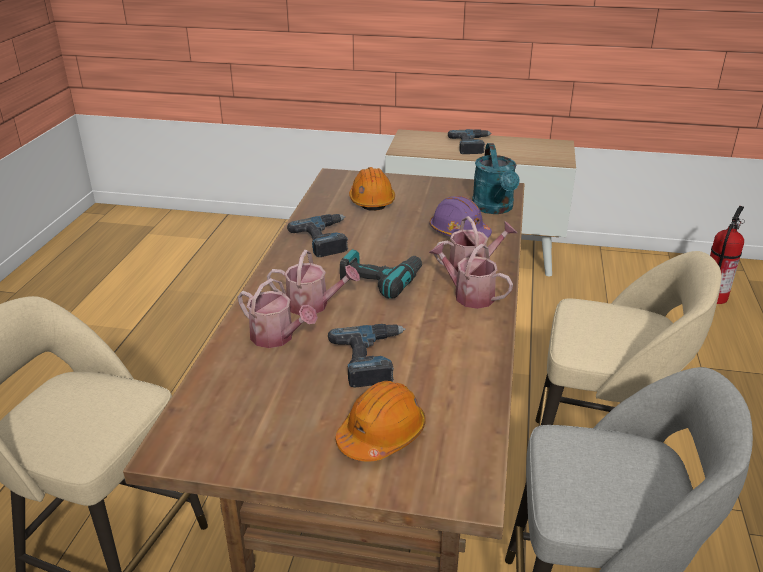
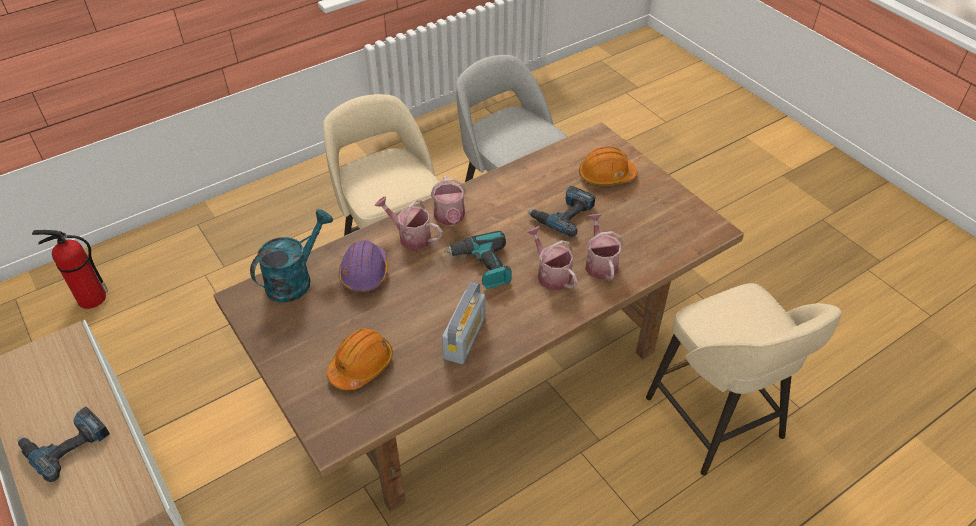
camera: 135 degrees left, 15 degrees up
(326, 239) = (464, 337): power drill -> radio

